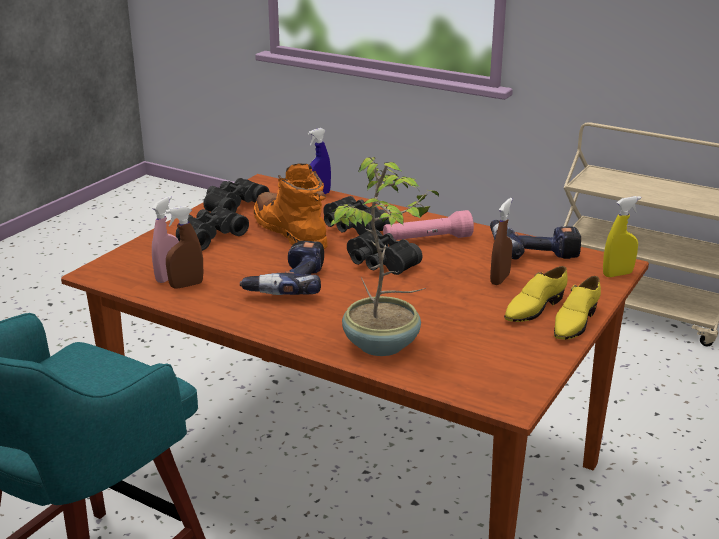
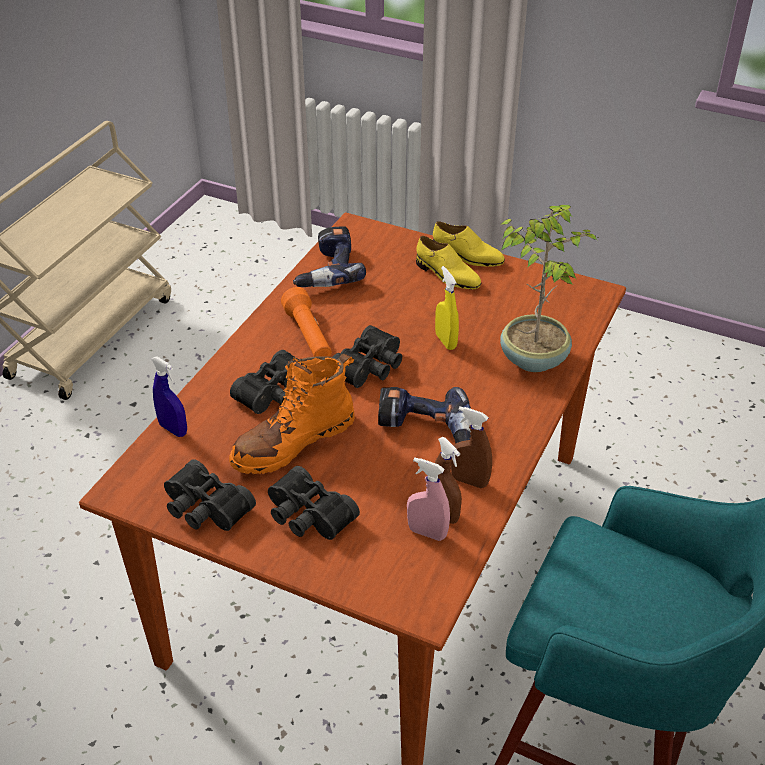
camera: 95 degrees left, 15 degrees up
(427, 240) = (308, 336): pink flashlight -> orange flashlight
(500, 279) = (394, 291): brown spray bottle -> brown spray bottle (469, 481)
(617, 274) = (374, 228): yellow spray bottle -> yellow spray bottle (445, 341)

